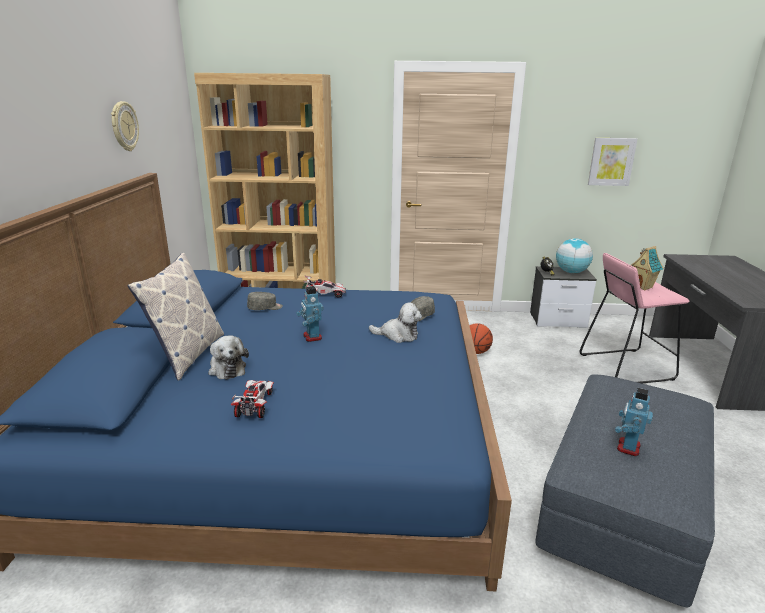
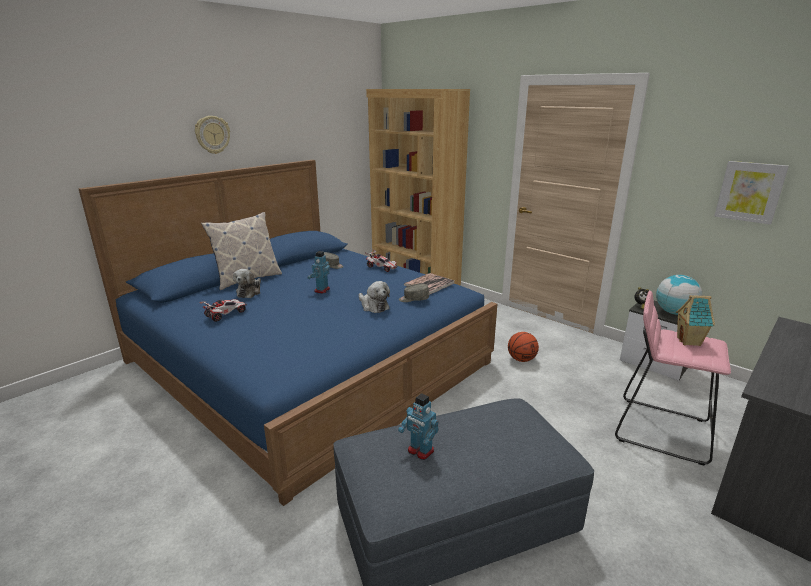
camera: 40 degrees right, 0 degrees up
(124, 126) = (294, 126): wall clock -> wall clock (212, 135)
(403, 298) = (429, 284): none -> book
(627, 447) = (420, 451): toy robot -> toy robot turned 120 degrees counterclockwise

